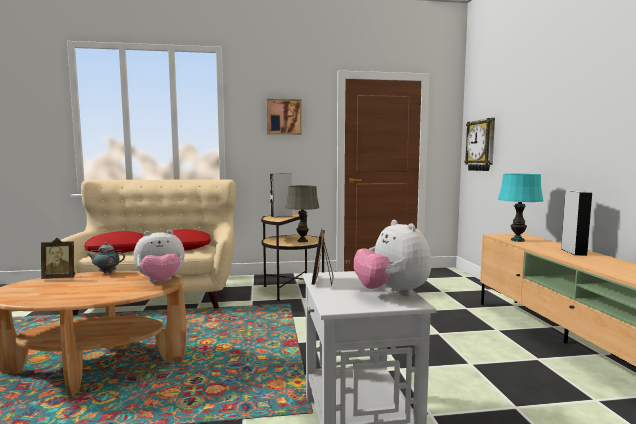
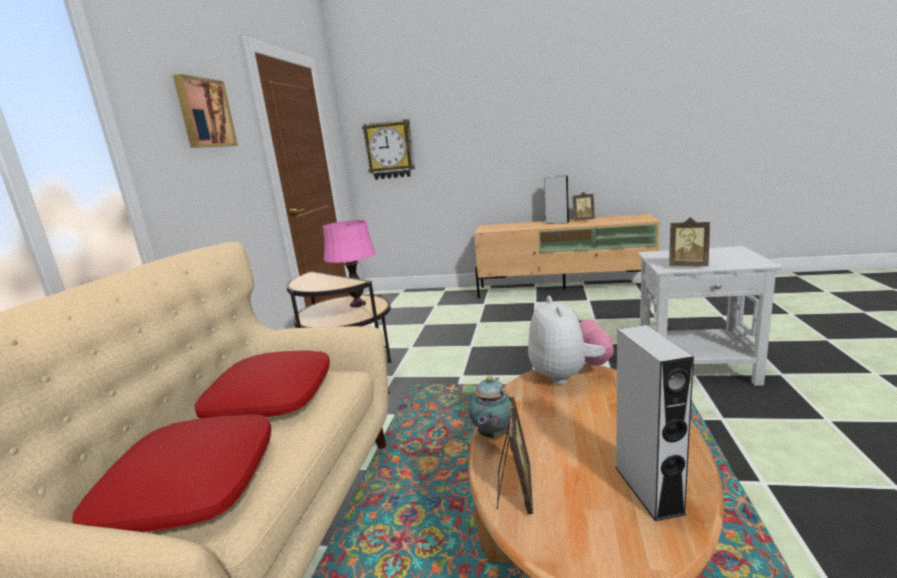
camera: 70 degrees left, 10 degrees up
(281, 216) = (310, 282): grey speaker -> grey speaker (648, 489)
(302, 241) = (357, 304): grey table lamp -> pink table lamp
(391, 293) = (714, 251): plush toy -> none
(517, 240) = (507, 228): turquoise table lamp -> none
(604, 260) = (583, 220): none -> picture frame

